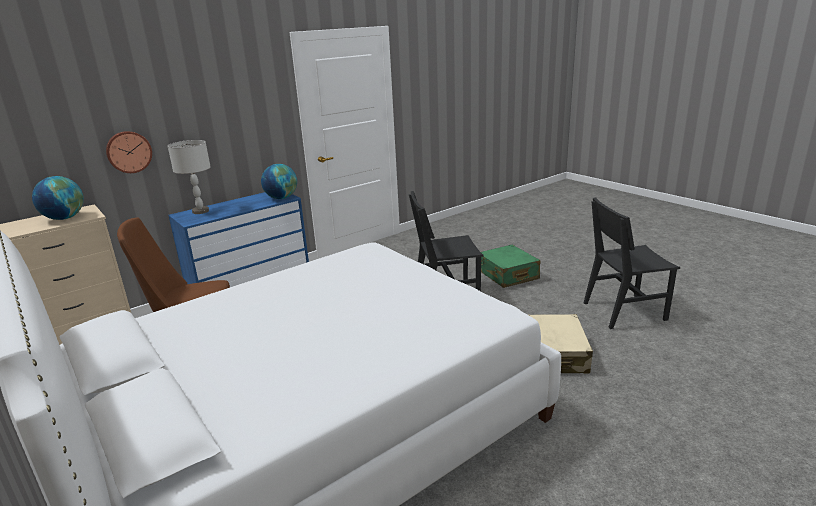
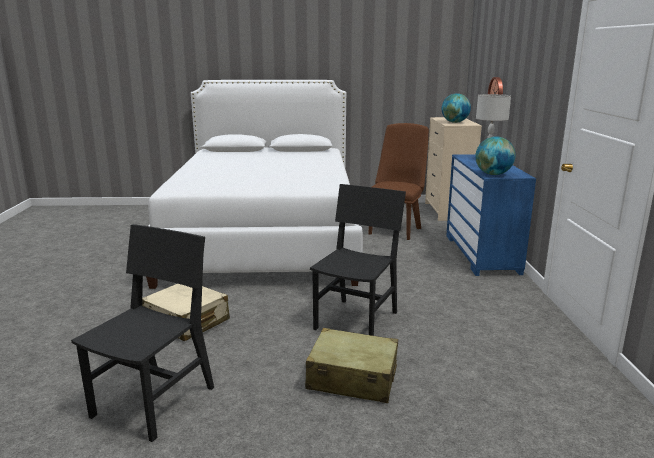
camera: 125 degrees right, 5 degrees down
(507, 275) = (352, 378): green suitcase -> beige suitcase

